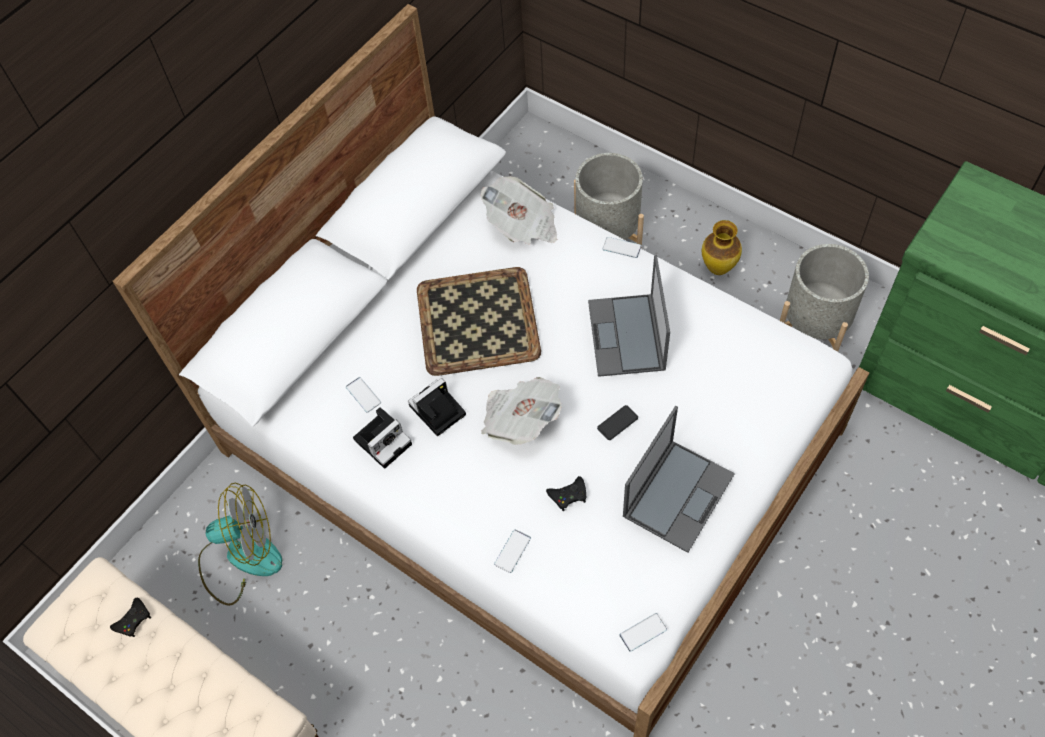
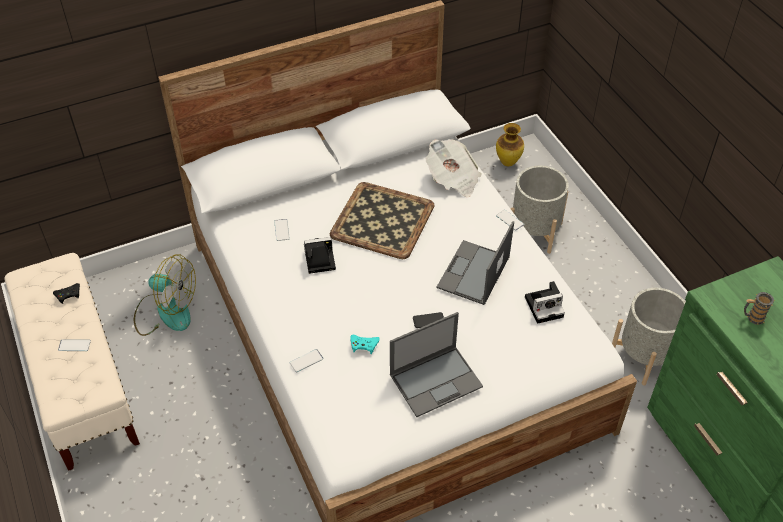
camera: 25 degrees right, 10 degrees down
(384, 440) = (275, 260): camera -> camera (545, 306)
(520, 419) = (367, 288): newspaper -> none
(568, 495) = (364, 345): black game controller -> turquoise game controller
(643, 632) = (353, 449): phone -> phone (74, 345)
(718, 268) = (599, 287): vase -> vase (508, 162)
(990, 250) = (752, 317): none -> mug

